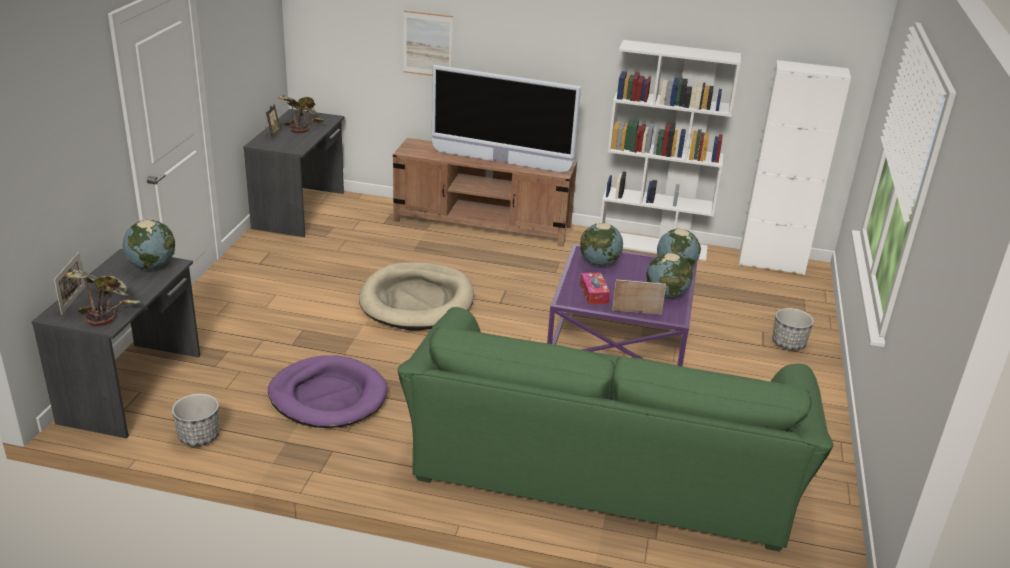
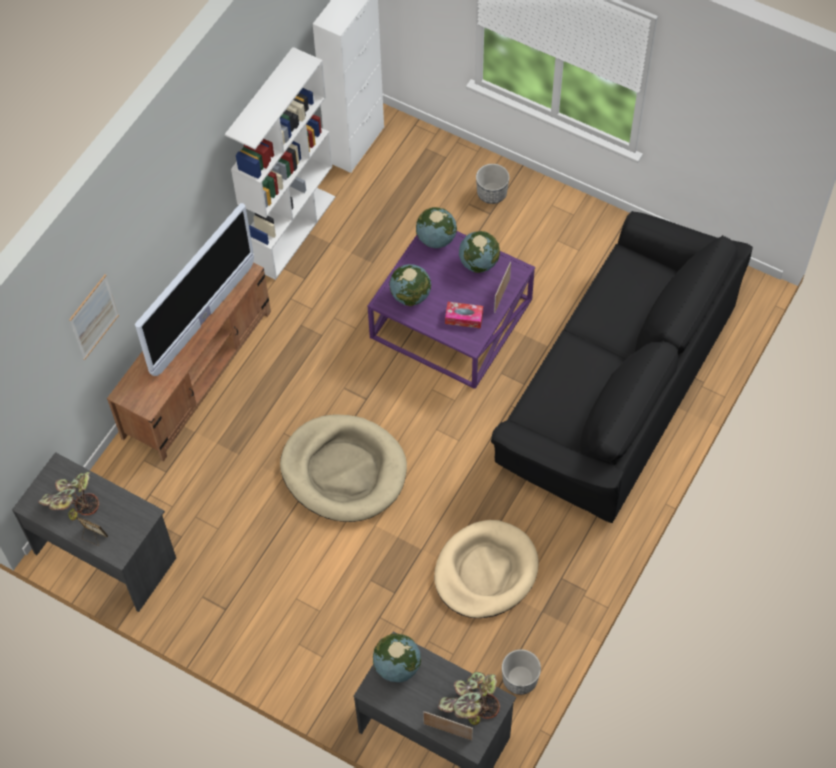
camera: 70 degrees left, 30 degrees up
(328, 396) = (485, 571): purple dog bed -> beige dog bed
(603, 462) = (616, 387): green sofa -> black sofa

